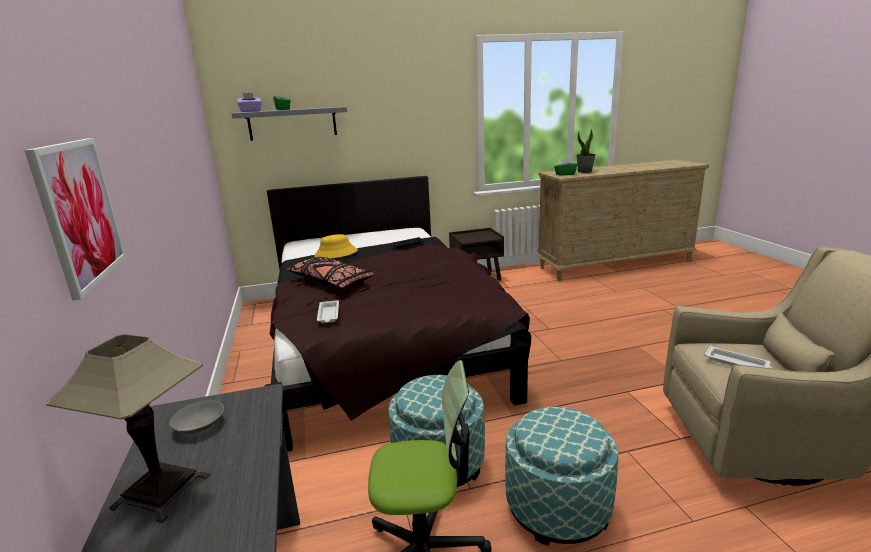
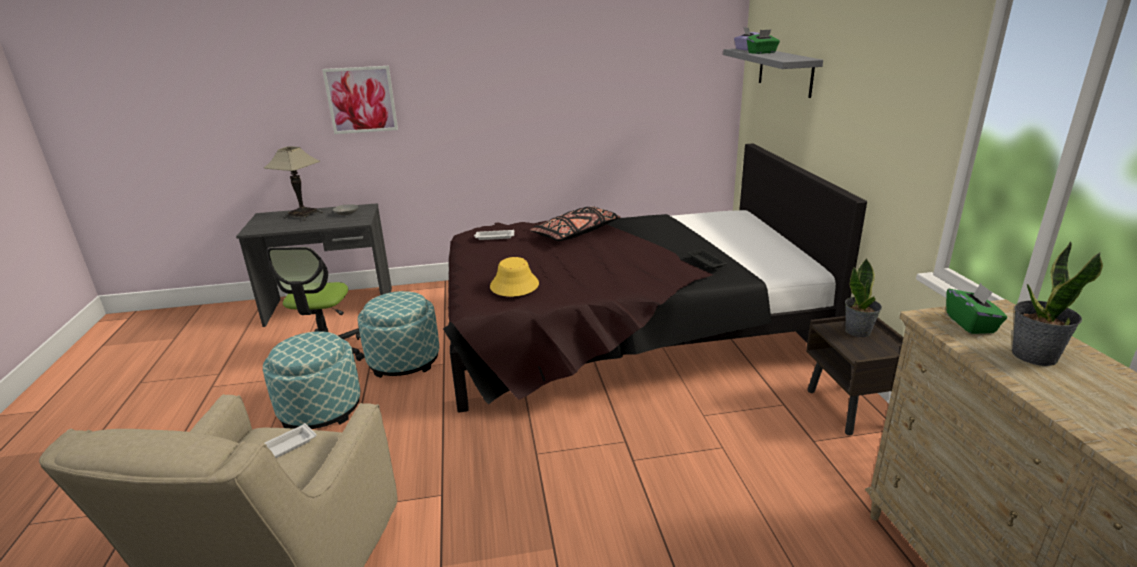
camera: 95 degrees right, 5 degrees up
(336, 253) = (682, 231): yellow hat -> yellow hat (514, 285)
(467, 236) = (858, 331): none -> potted plant

